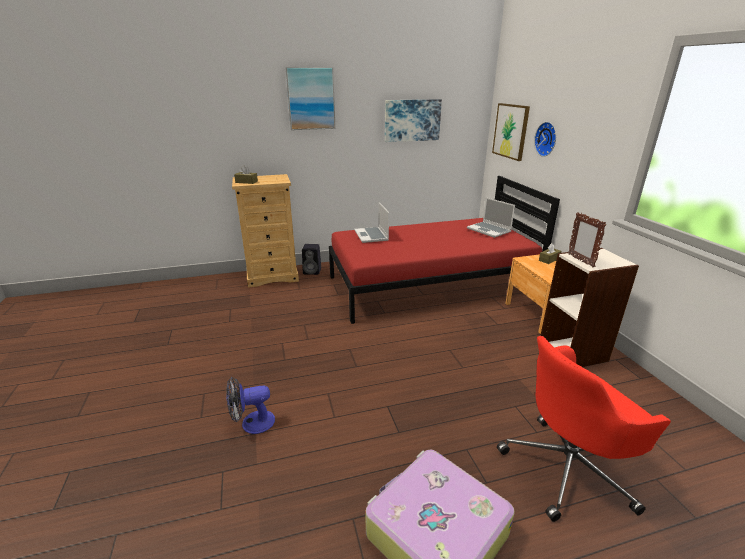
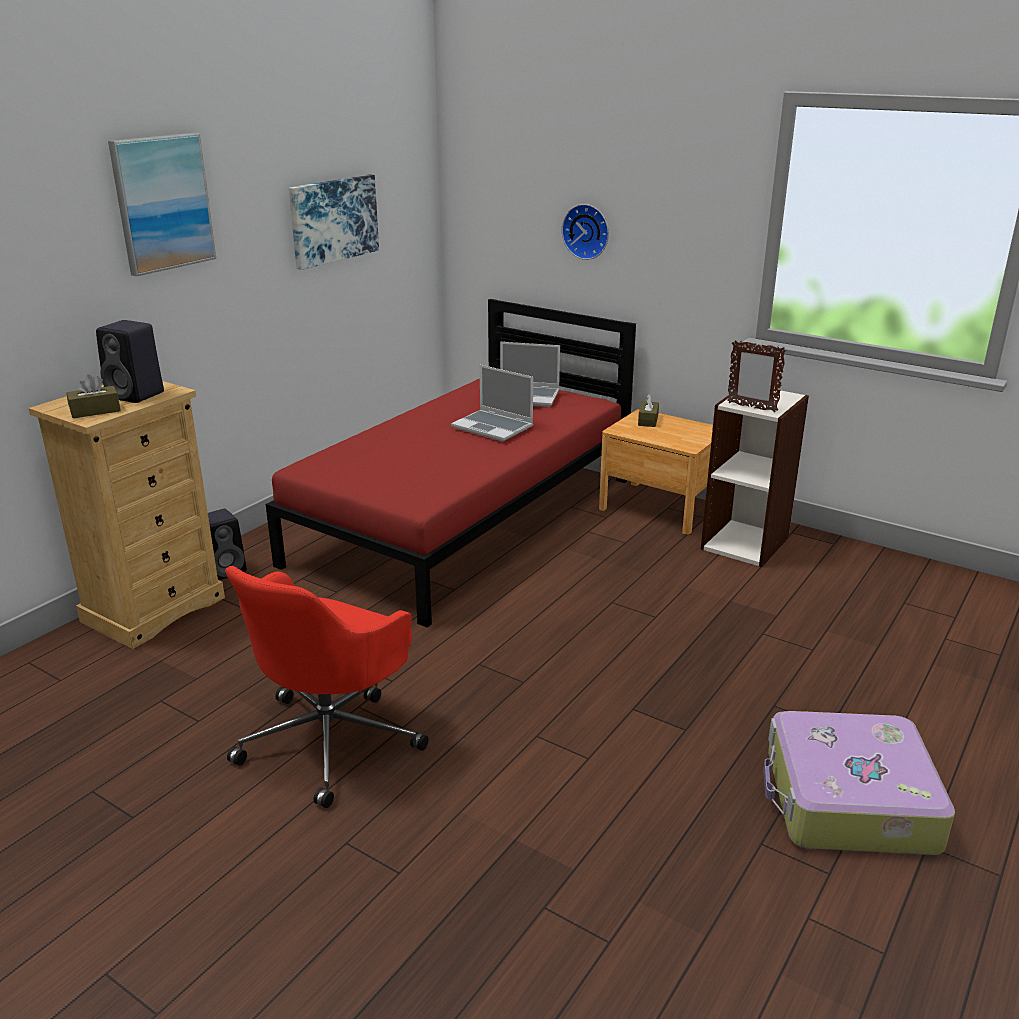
camera: 40 degrees left, 0 degrees up
(252, 423) = (491, 831): fan -> none
(269, 180) = (137, 395): none -> black speaker
(372, 236) = (362, 458): laptop -> laptop (493, 427)
(511, 131) = (499, 220): picture -> none
(568, 468) = (876, 669): red office chair -> red office chair (332, 739)

